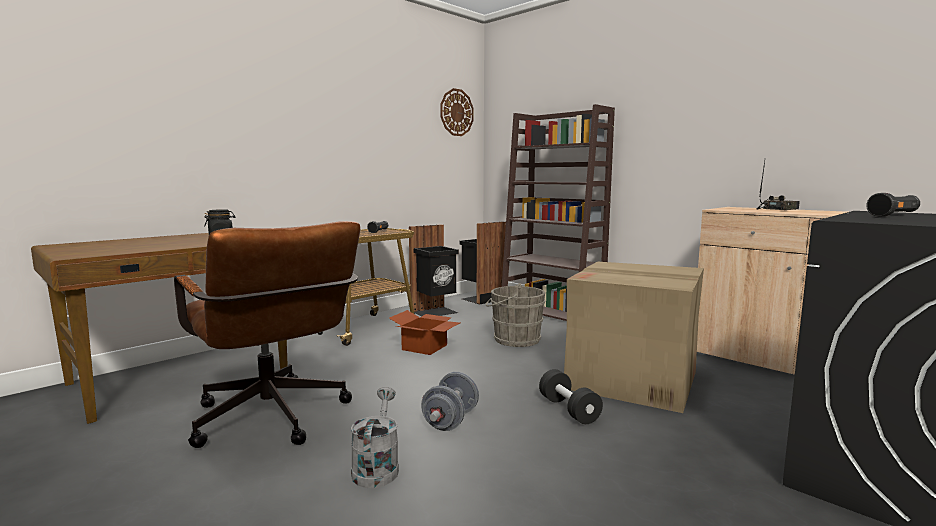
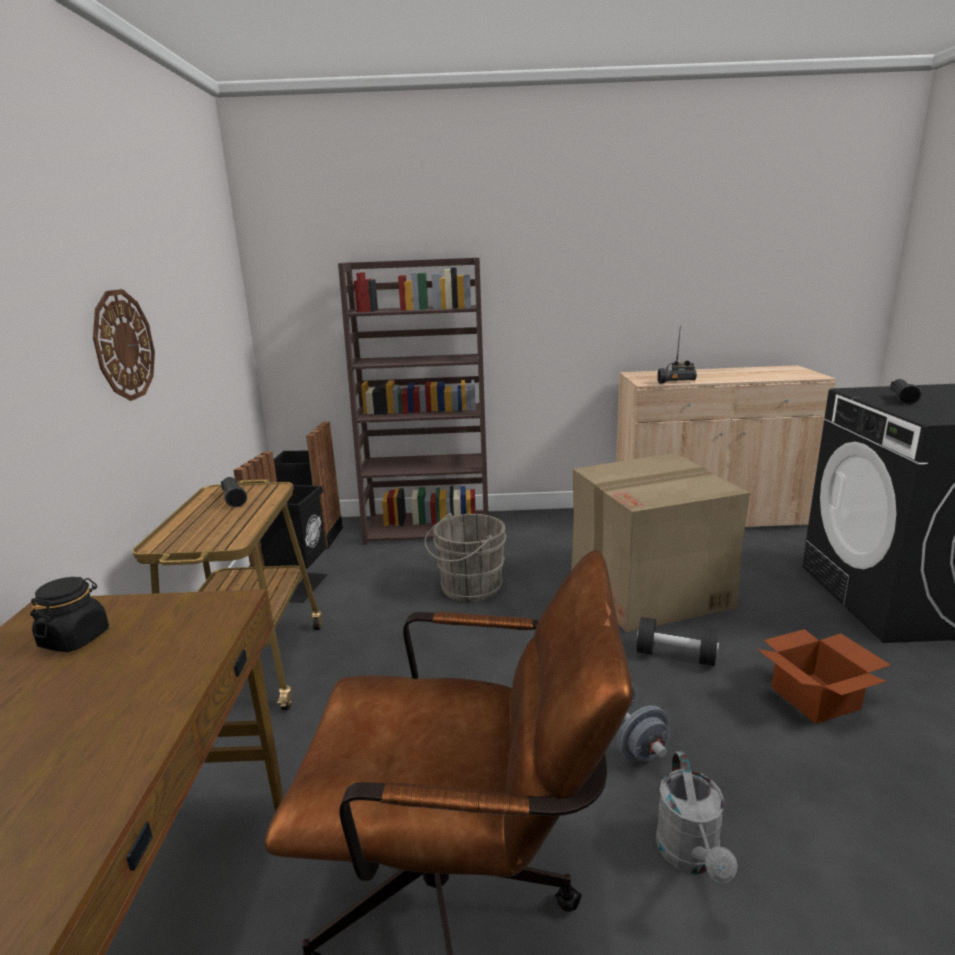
camera: 45 degrees left, 10 degrees up
(377, 467) = (691, 857): grey watering can -> grey watering can turned 135 degrees counterclockwise
(425, 347) = (400, 652): cardboard box -> cardboard box (817, 698)
(456, 112) = (219, 258): wall clock -> wall clock (123, 345)
(746, 211) = (676, 382): none -> black flashlight

